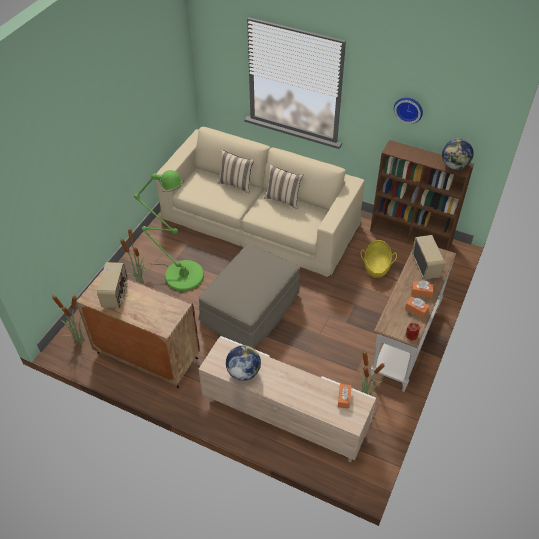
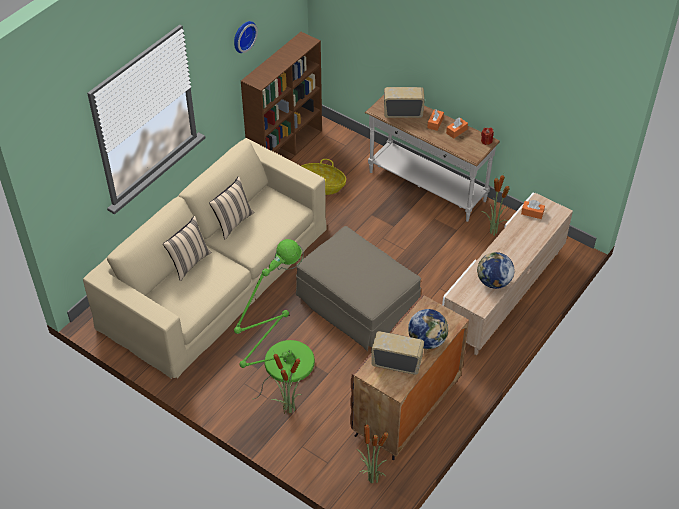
camera: 80 degrees left, 0 degrees up
(454, 165) = (300, 44): globe -> globe (427, 340)

